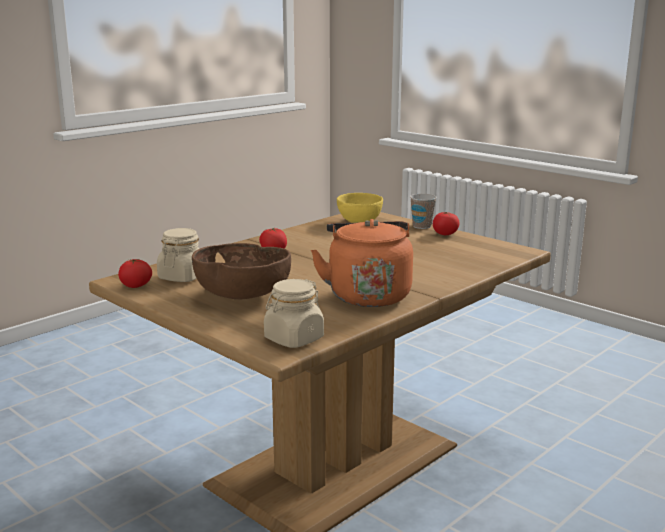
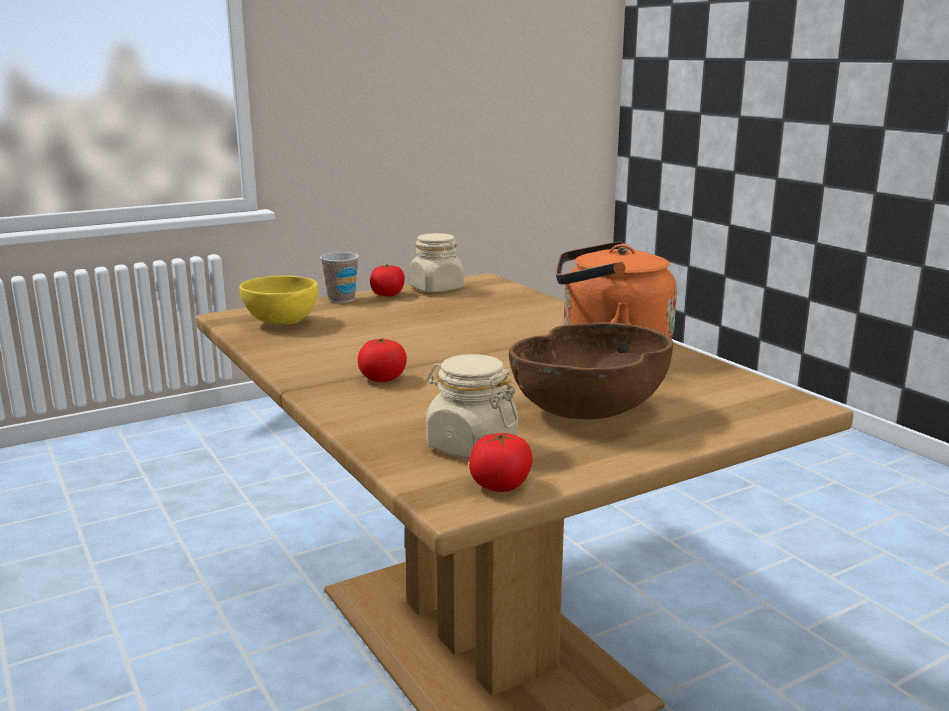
camera: 75 degrees left, 0 degrees up
(294, 339) = (760, 395): beige jar -> beige jar (436, 289)

